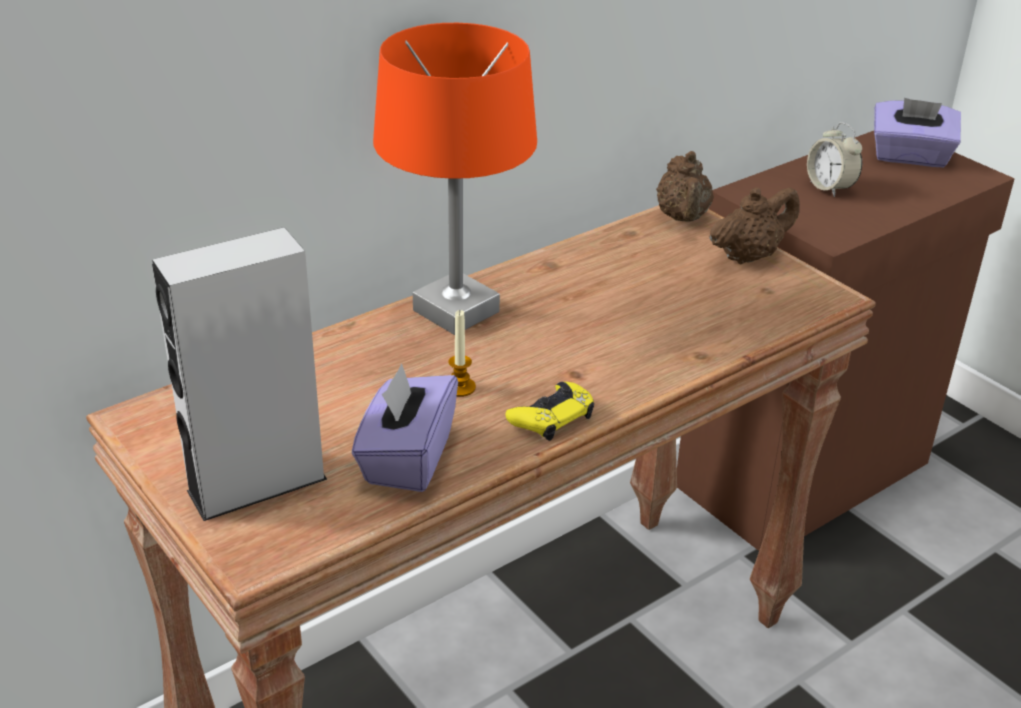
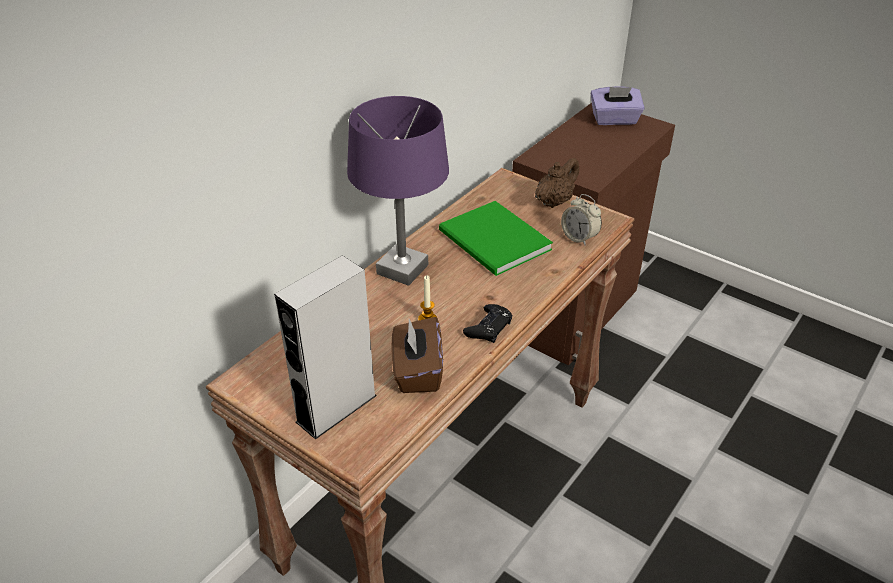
camera: 15 degrees left, 5 degrees up
(407, 458) = (417, 372): purple tissue box -> brown tissue box
(456, 311) = (402, 269): orange table lamp -> purple table lamp
(551, 417) = (488, 327): yellow game controller -> black game controller
(621, 298) = (494, 243): none -> green book
(683, 218) = (507, 183): brown teapot -> none
(830, 188) = (579, 147): alarm clock -> alarm clock (579, 238)

